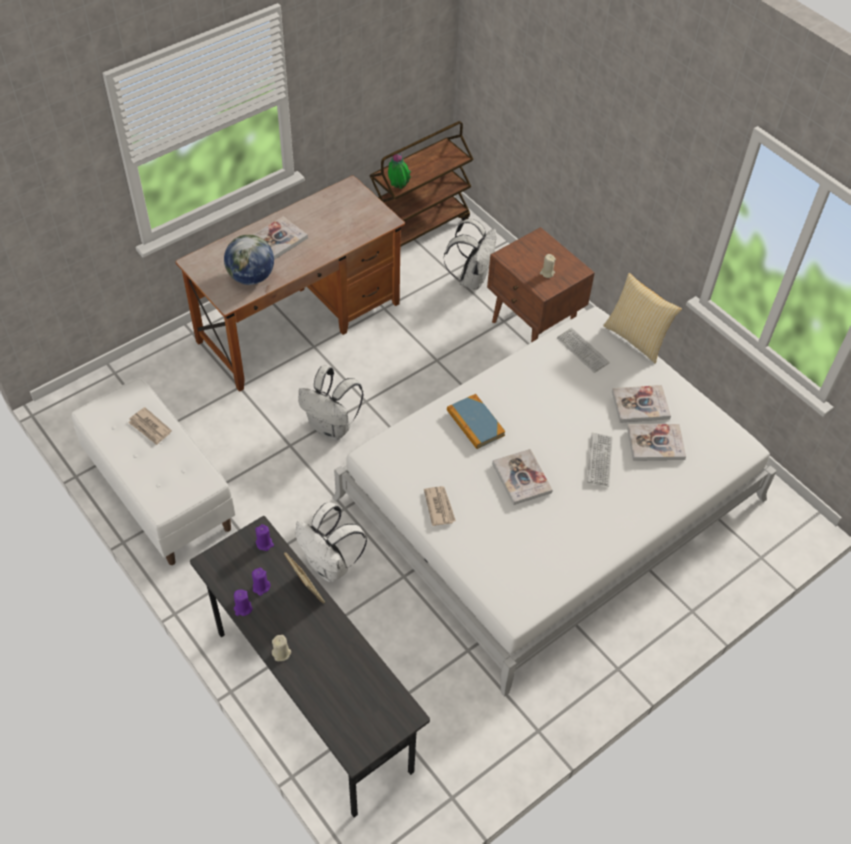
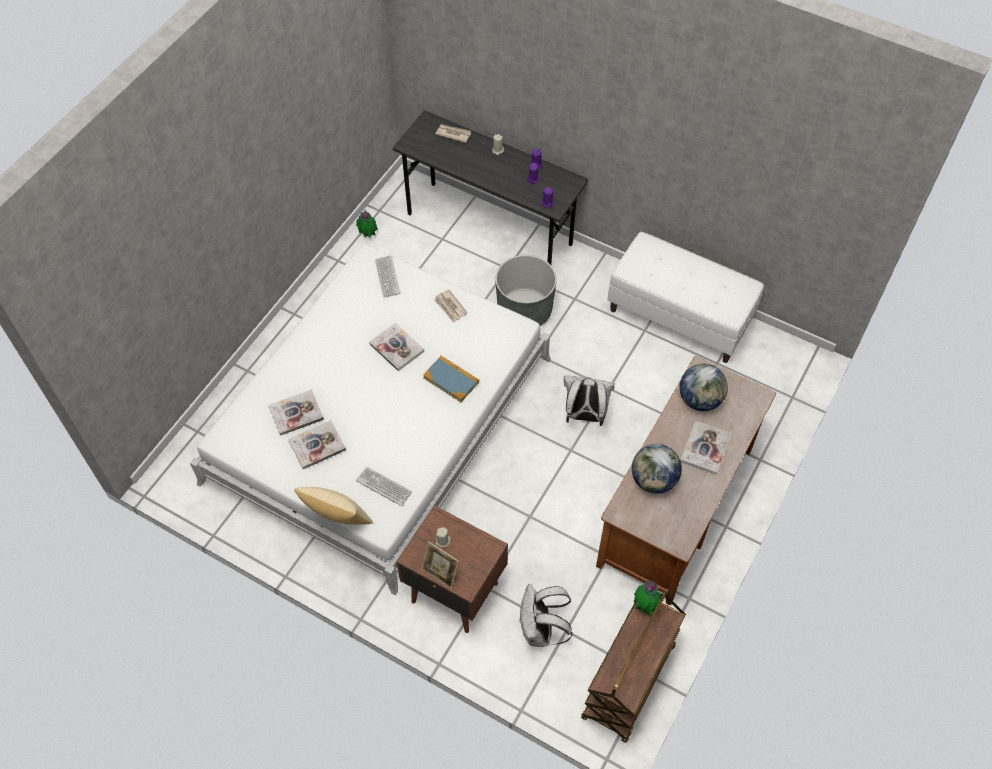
camera: 160 degrees right, 5 degrees up
(150, 428) = (697, 292): newspaper -> newspaper (453, 134)
(306, 590) = (503, 186): picture frame -> picture frame (440, 573)
(330, 565) = (524, 311): white backpack -> grey planter
(341, 232) = (653, 480): none -> globe
(483, 757) = (368, 236): none -> potted plant
(599, 460) = (339, 385): keyboard -> keyboard (387, 277)

